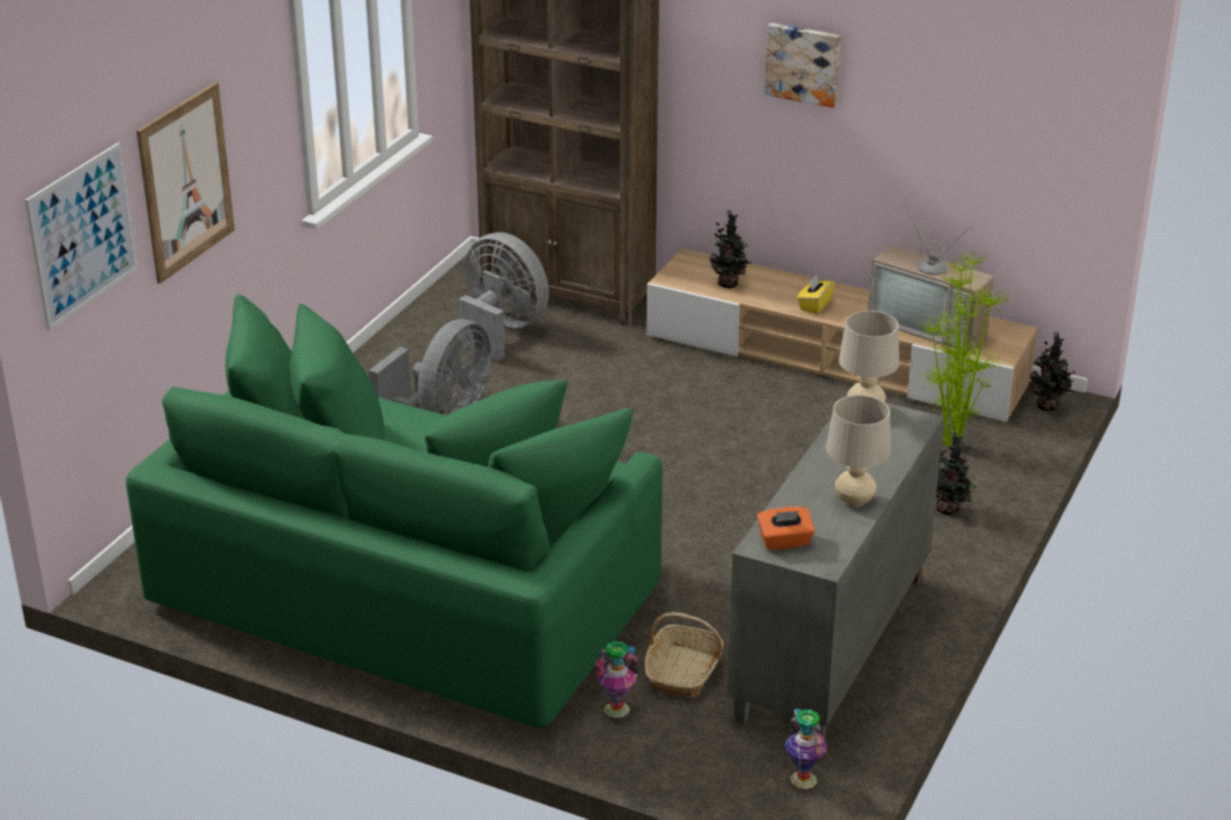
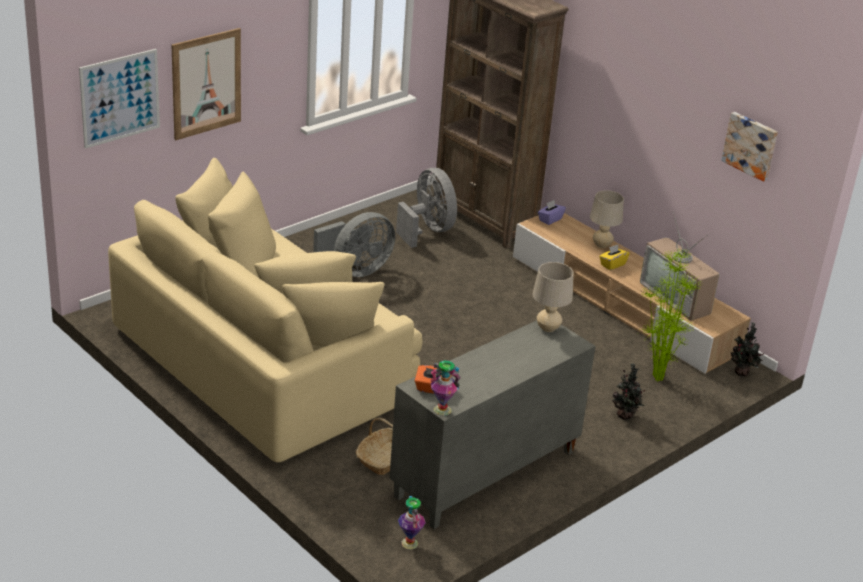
camera: 20 degrees right, 0 degrees up
(410, 589) = (264, 362): green sofa -> beige sofa
(617, 709) = (330, 467): vase -> vase (442, 409)
(687, 266) = (550, 219): none -> purple tissue box
(729, 285) = (568, 238): potted plant -> none
(803, 63) = (638, 103): picture -> picture (751, 145)
(854, 500) = (495, 378): beige table lamp -> beige table lamp (602, 245)

